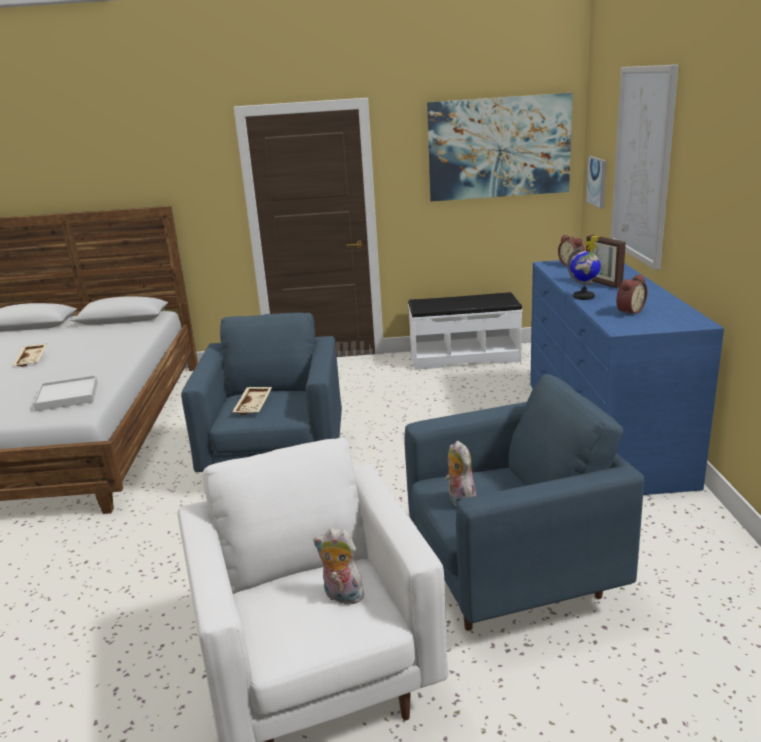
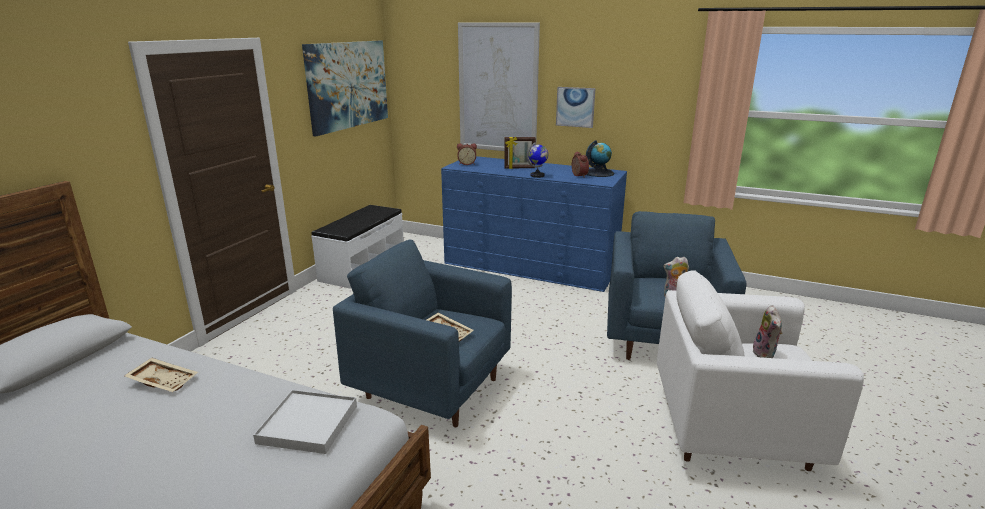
camera: 65 degrees left, 0 degrees up
(32, 359) = (91, 450): beige tray -> beige tray (164, 381)
(341, 596) = (765, 354): plush toy -> plush toy turned 45 degrees counterclockwise
(597, 181) = (422, 106): picture -> picture (575, 107)
(669, 317) = (599, 173): none -> globe

